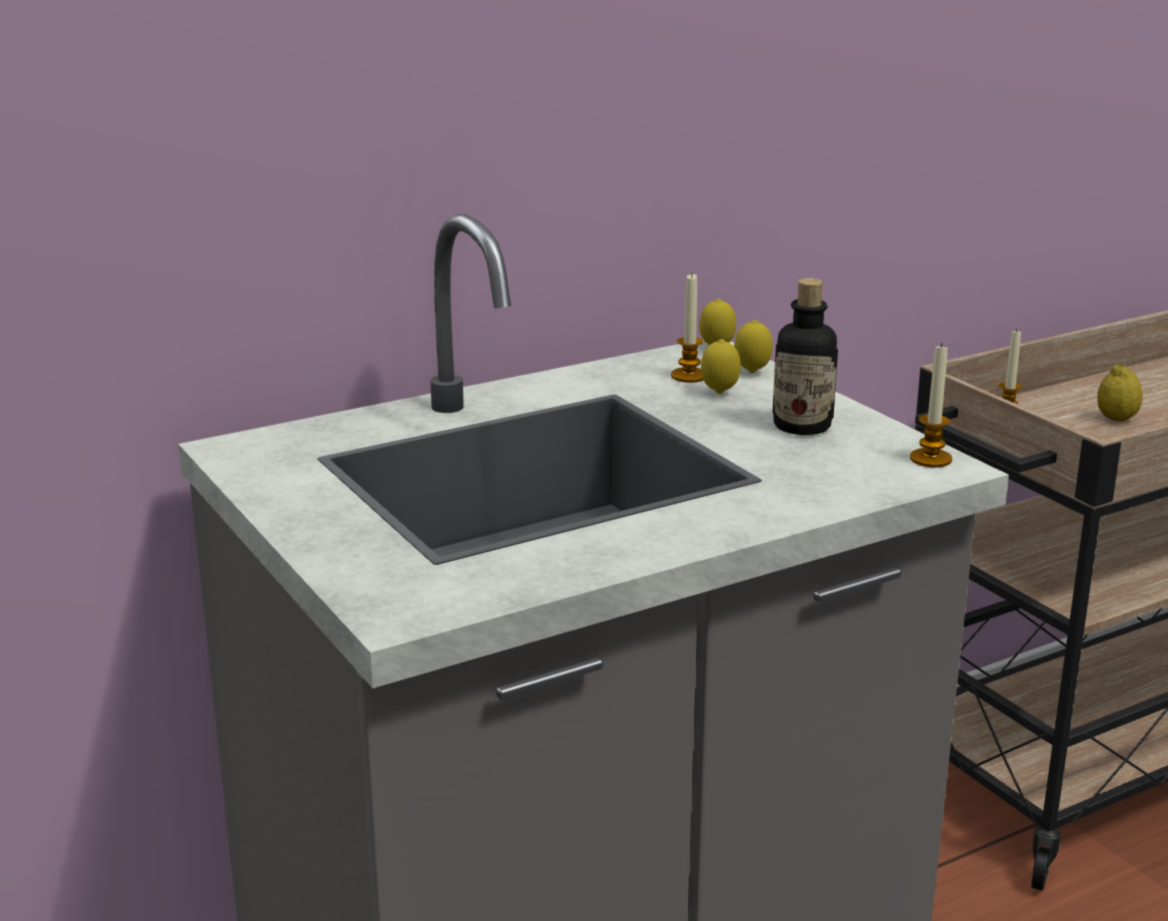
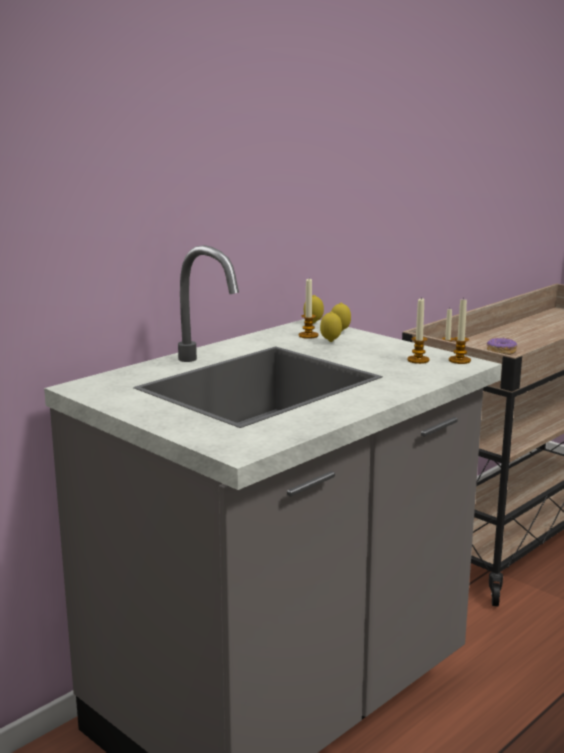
camera: 15 degrees left, 5 degrees down
(802, 426) = (384, 352): bottle -> none
(852, 450) = (418, 360): none -> candle
(1116, 419) = (501, 352): lemon -> donut

